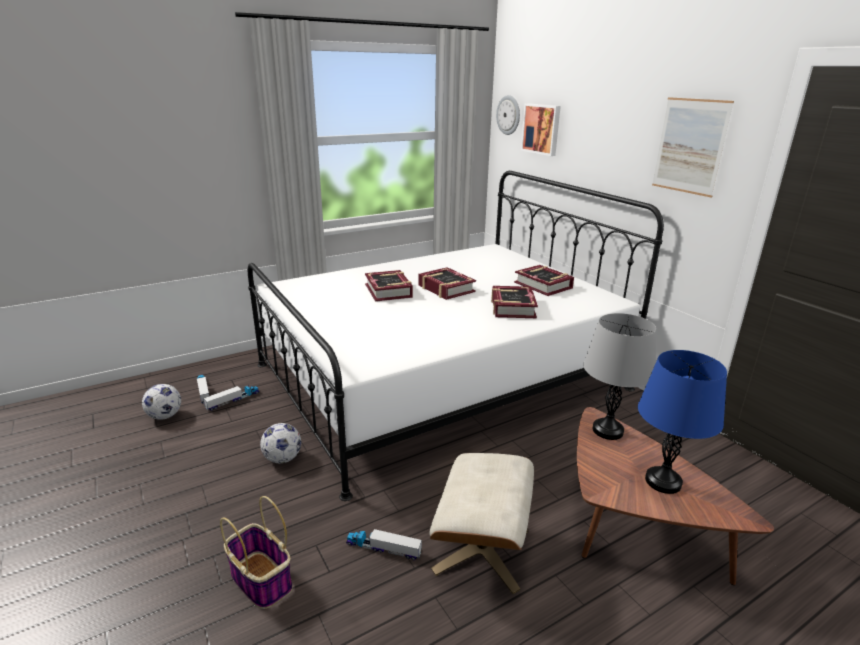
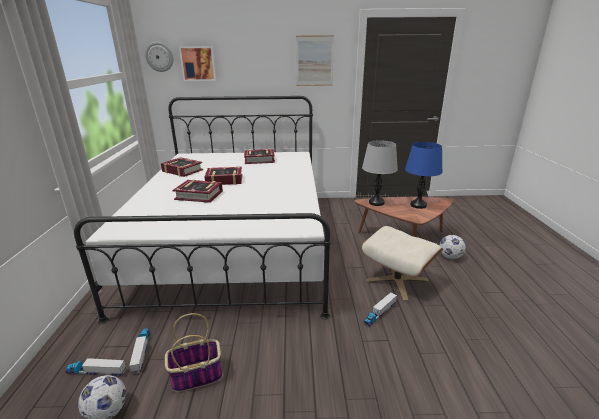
camera: 60 degrees left, 0 degrees up
(260, 580) = (381, 375): basket -> basket (196, 376)
(283, 459) = (260, 337): football -> football (450, 257)
(512, 307) = (277, 172): book -> book (182, 171)

